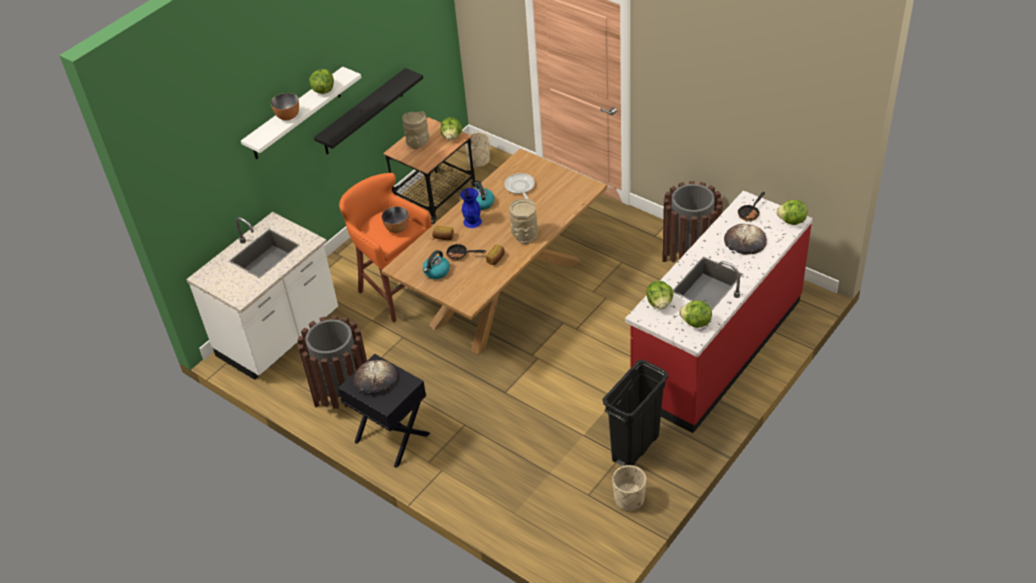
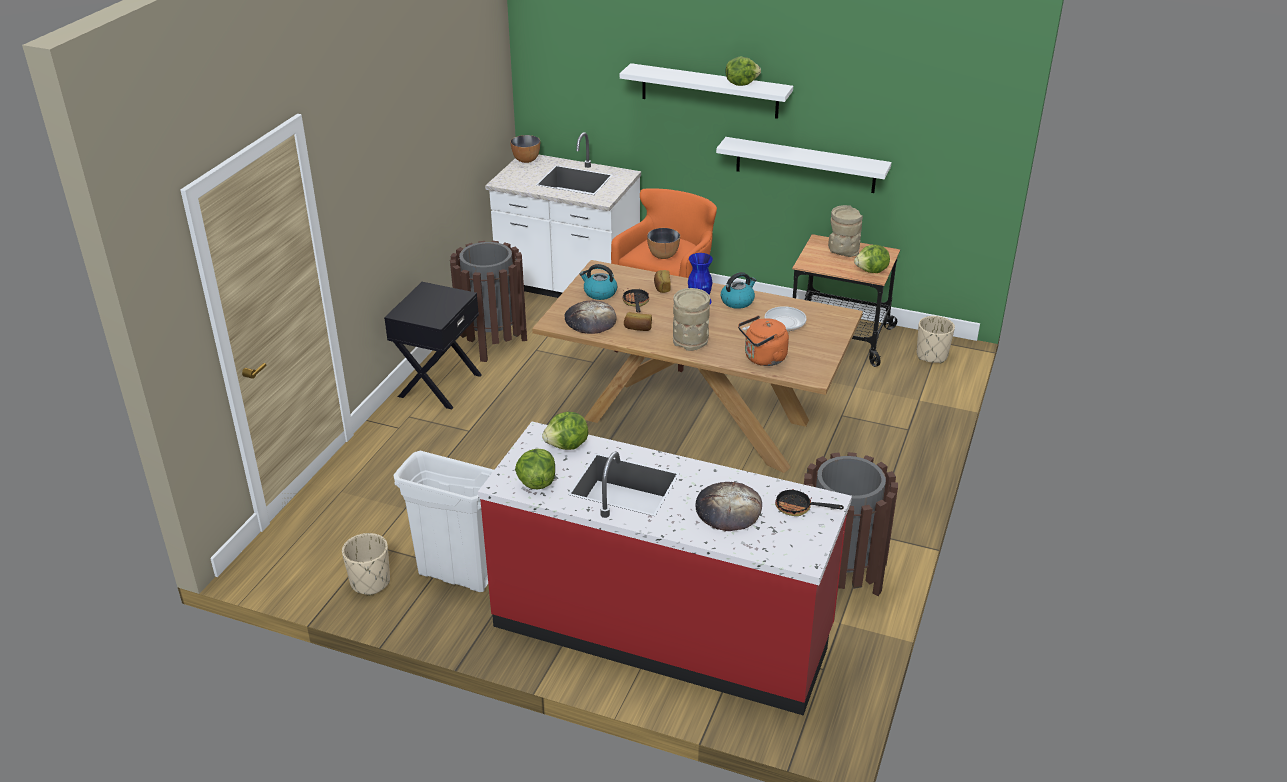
camera: 70 degrees right, 10 degrees down
(288, 117) = (682, 76): bowl -> bowl (526, 160)
(363, 112) = (805, 165): black shelf -> white shelf
(375, 379) = (437, 300): bread -> bread (590, 320)
(561, 205) = (763, 359): none -> orange kettle
(635, 448) = (456, 575): black trash can -> white trash can
(791, 221) = (799, 554): lettuce -> none

